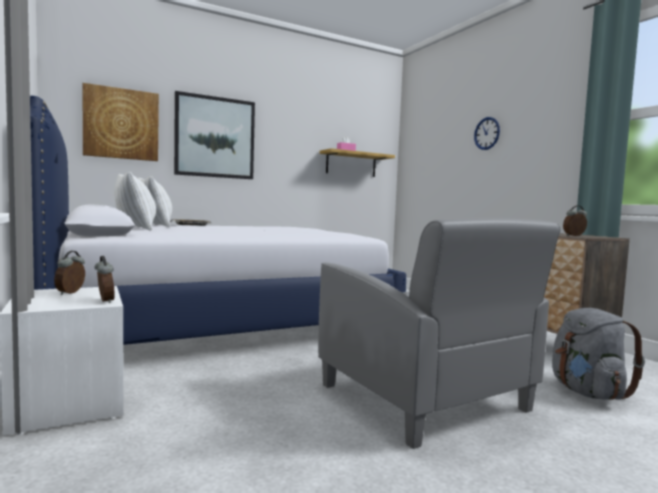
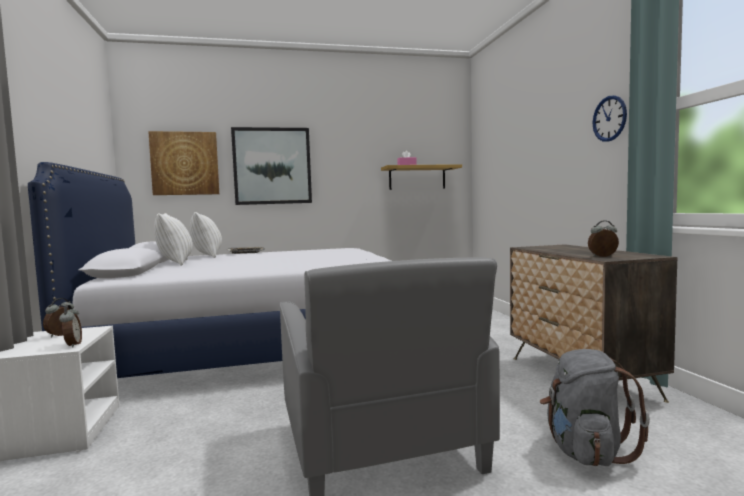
camera: 15 degrees right, 0 degrees up
(487, 133) = (544, 135): wall clock -> wall clock (609, 118)

